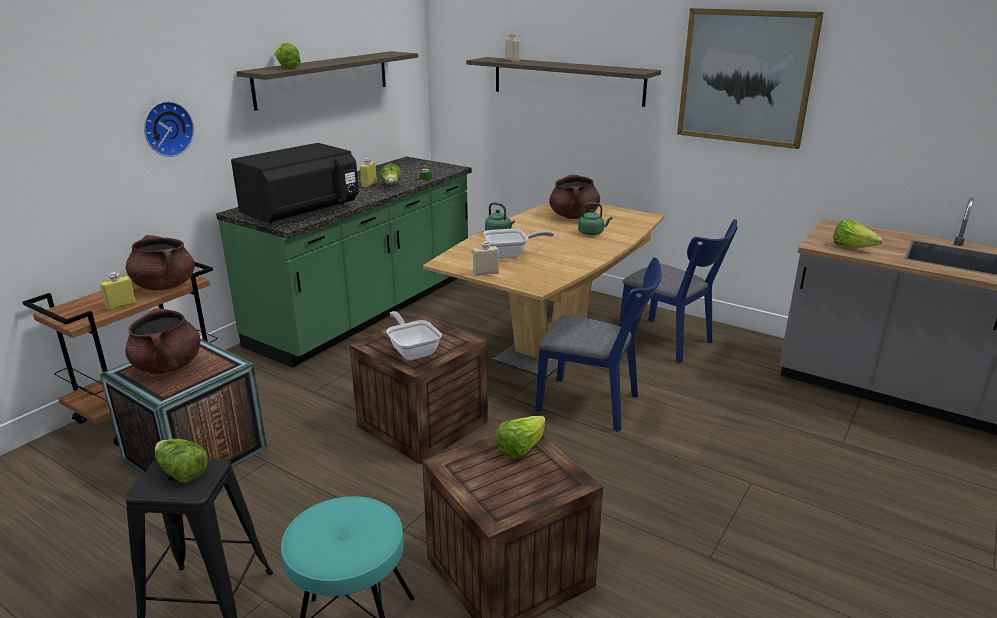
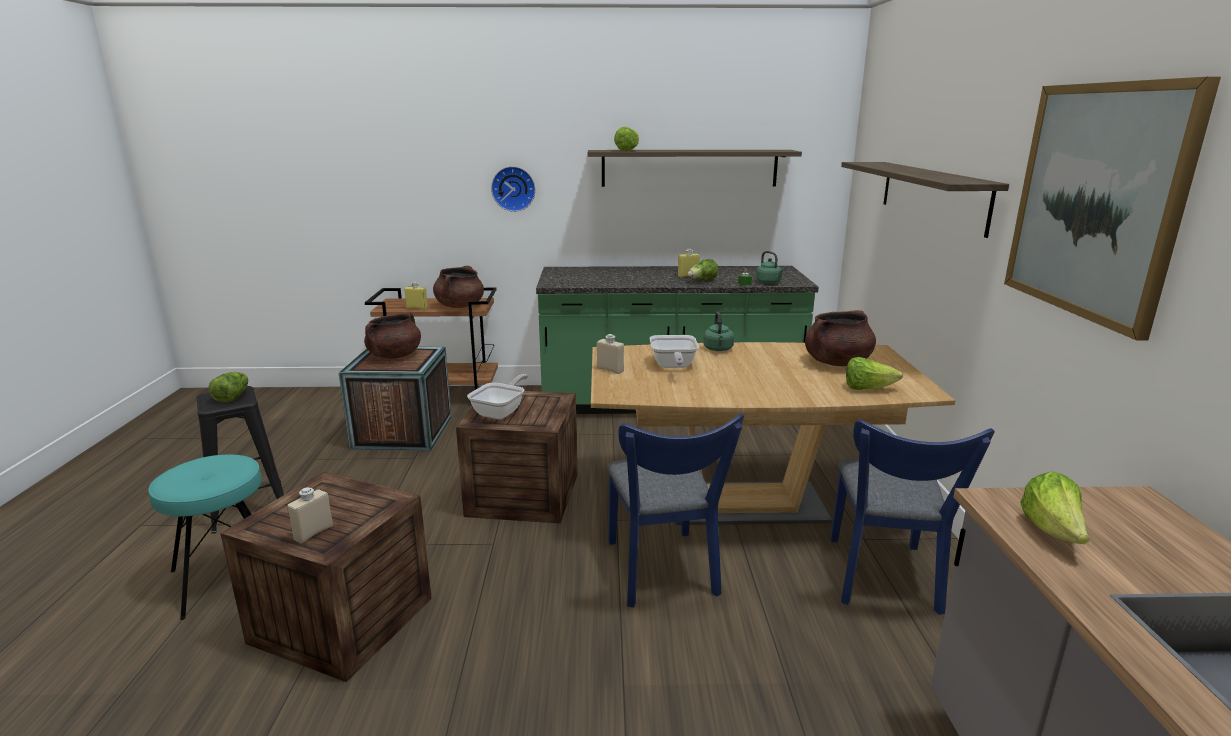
camera: 55 degrees right, 5 degrees down
(301, 212) = (584, 279): black microwave -> none
(510, 254) = (673, 366): frying pan -> frying pan turned 45 degrees clockwise
(512, 60) = (885, 165): beige bottle -> beige bottle (313, 532)
(520, 448) = (369, 505): lettuce -> lettuce (867, 389)
(592, 233) = (805, 381): green kettle -> green kettle (769, 282)

